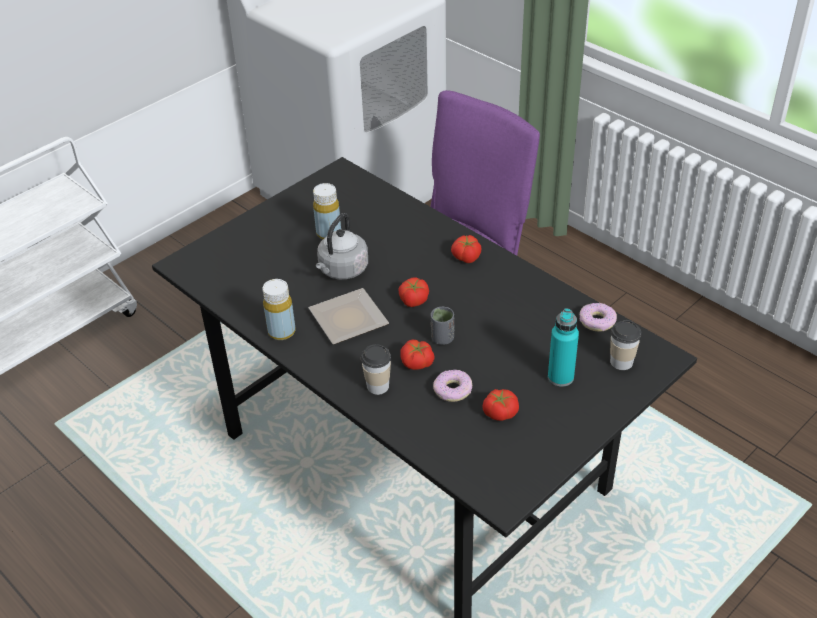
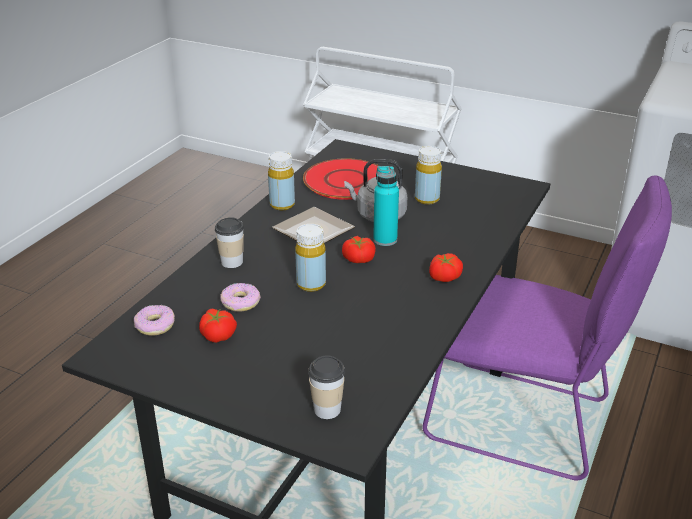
camera: 70 degrees right, 10 degrees down
(257, 277) = (346, 180): none -> red plate
(417, 363) = (270, 276): tomato -> none
(442, 338) = (311, 284): grey cup -> yellow bottle
(560, 377) = (284, 367): turquoise bottle -> turquoise bottle (385, 240)
(597, 322) = (388, 381): donut -> donut (155, 325)

